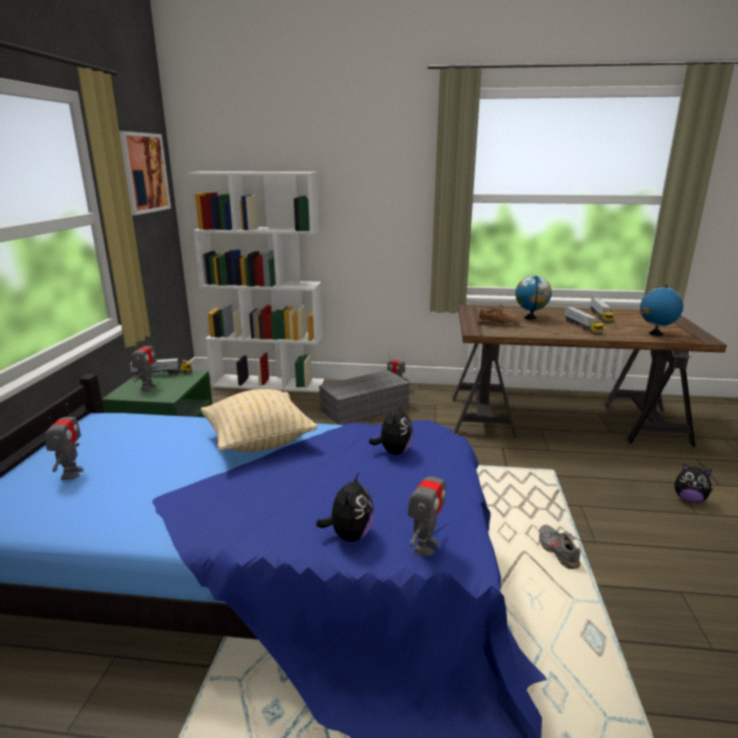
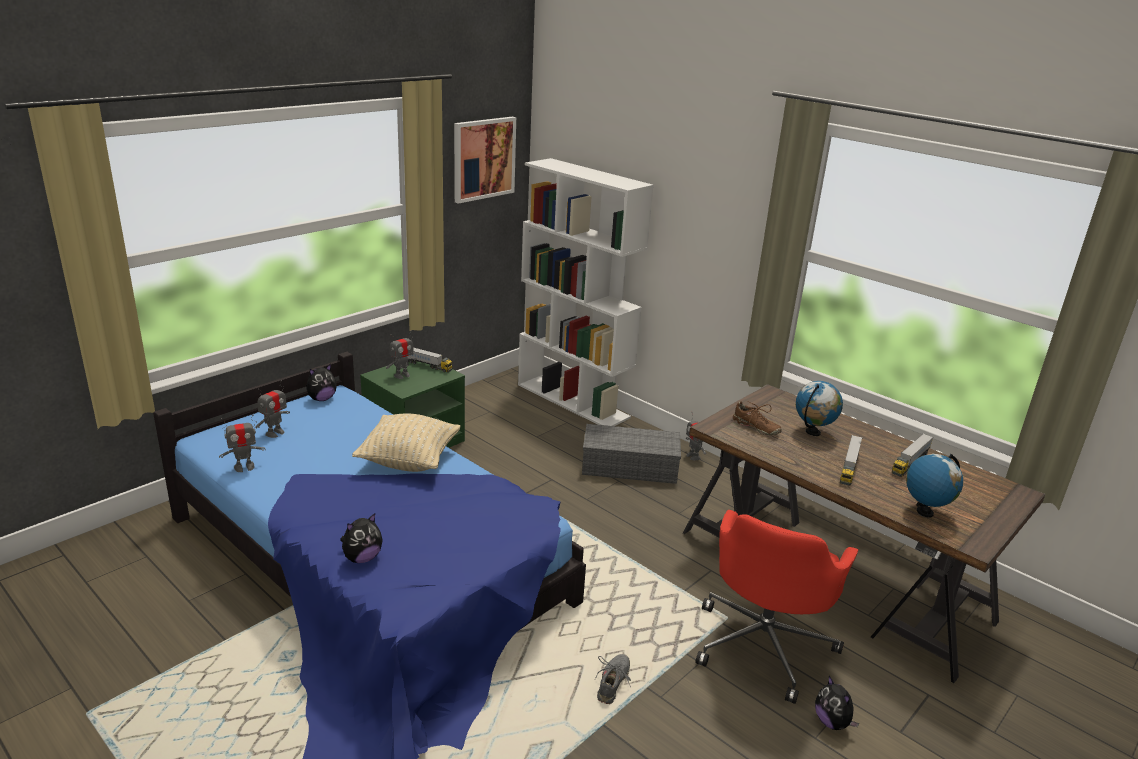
camera: 35 degrees right, 5 degrees up
(393, 451) = (484, 515): plush toy -> plush toy (321, 399)
(425, 546) = (392, 590): toy robot -> toy robot (244, 467)
(592, 475) = (764, 644): none -> red office chair

